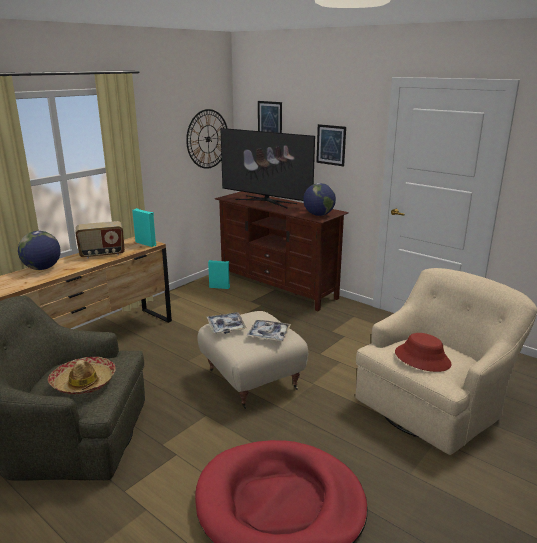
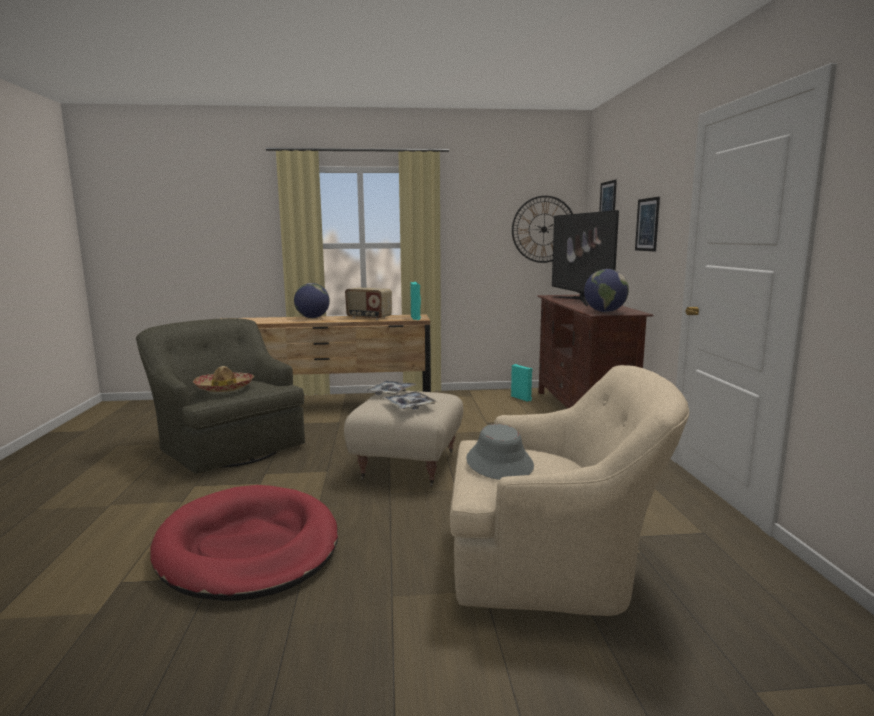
camera: 45 degrees right, 10 degrees down
(422, 358) = (499, 463): red hat -> grey hat

